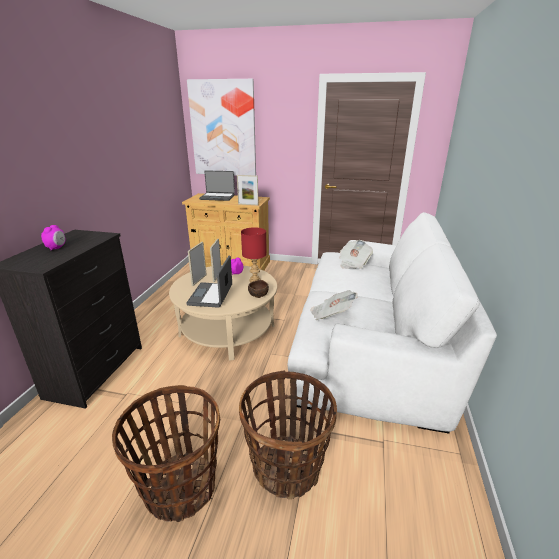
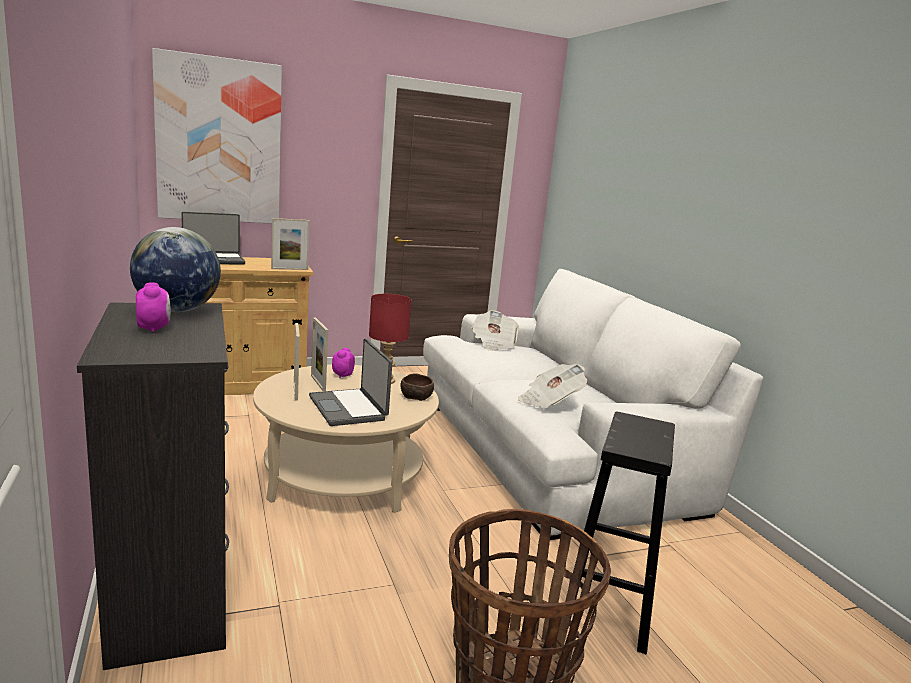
camera: 35 degrees left, 10 degrees down
(90, 237) = (177, 310): none -> globe
(287, 467) = (608, 605): basket -> black stool

